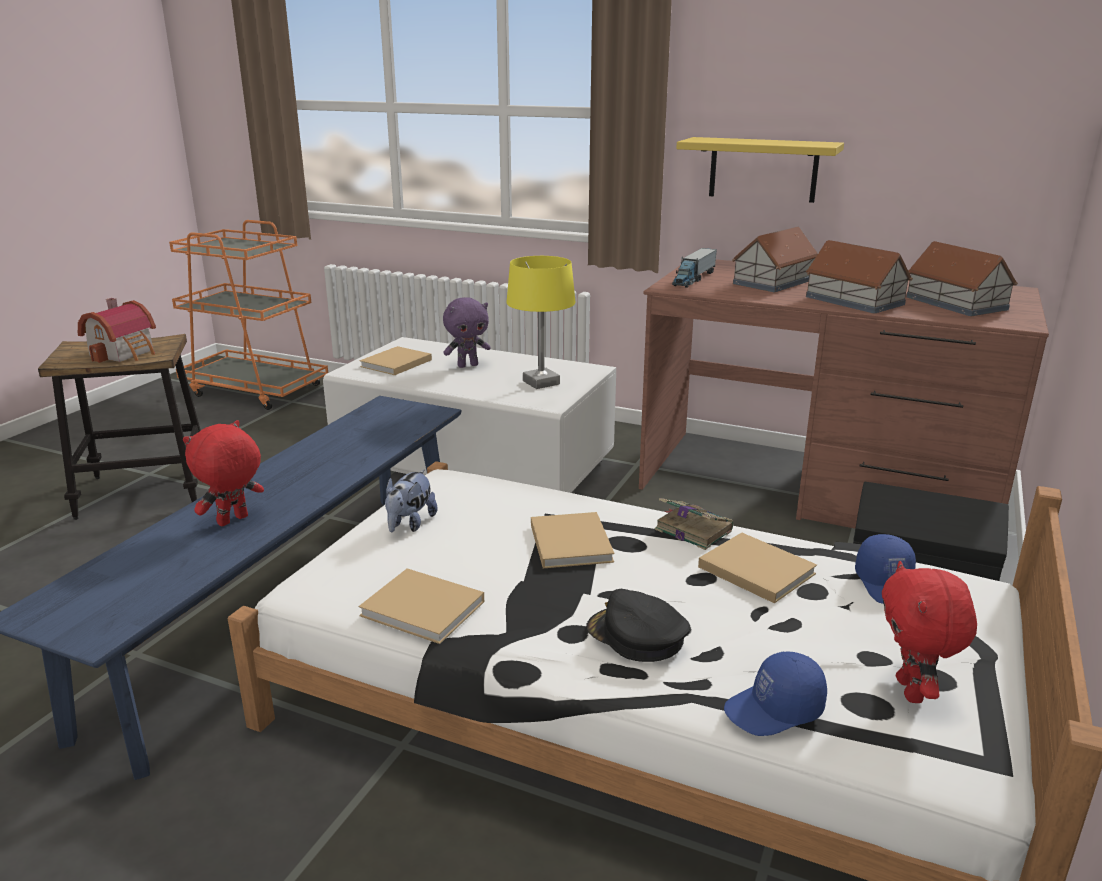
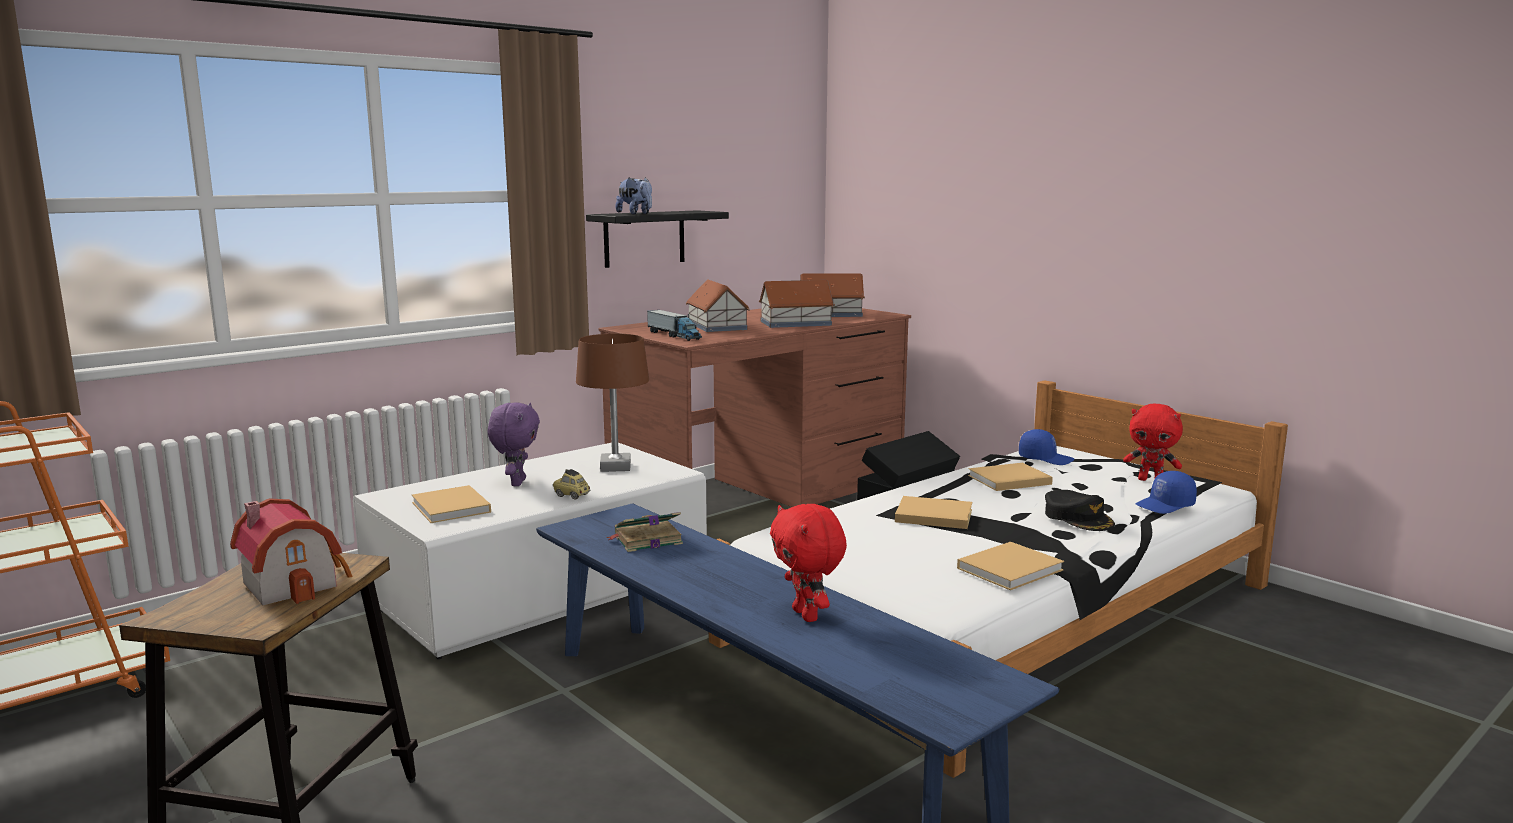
camera: 65 degrees left, 10 degrees down
(410, 524) = (854, 559): plush toy -> plush toy (636, 213)
(452, 387) = (572, 495): none -> toy car
(541, 382) = (616, 467): yellow table lamp -> brown table lamp
(636, 635) = (1078, 518): black cap -> black cap turned 90 degrees counterclockwise
(692, 529) = (939, 483): book -> book (646, 540)
(763, 169) = (644, 238): yellow shelf -> black shelf
(774, 710) = (1165, 506): blue cap -> blue cap turned 60 degrees clockwise

